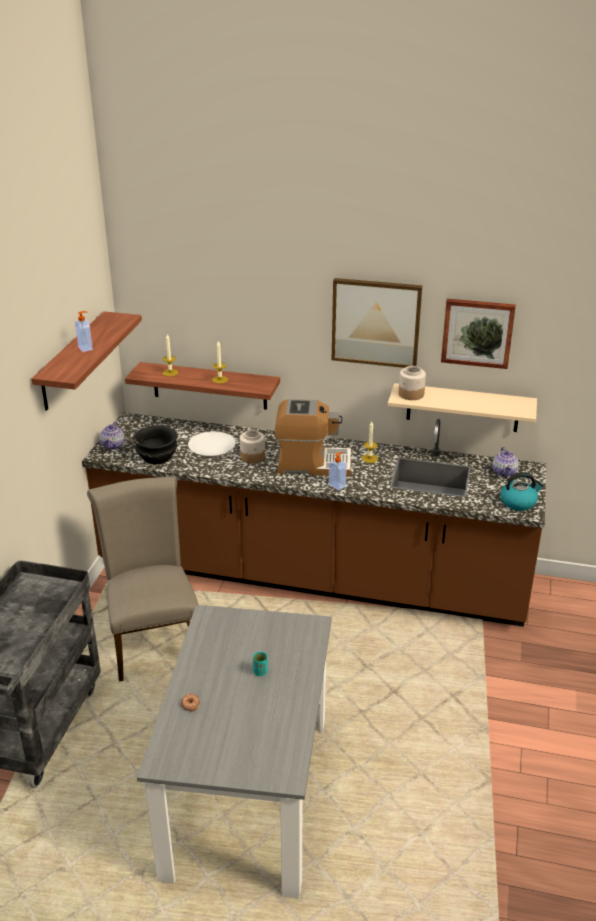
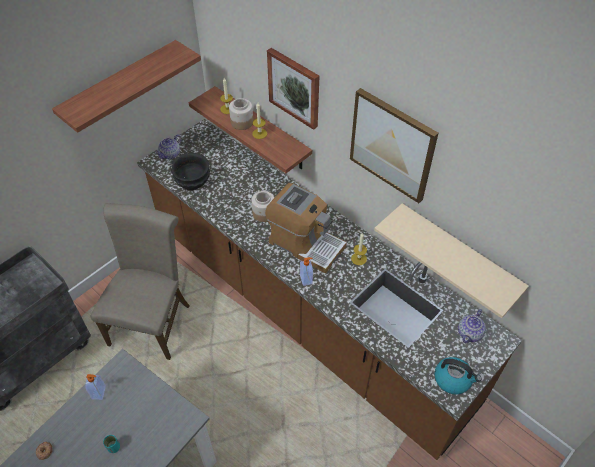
camera: 30 degrees right, 20 degrees up
(86, 348) = (121, 85): soap dispenser -> soap dispenser (99, 392)
(211, 445) = (242, 185): white plate -> none
(411, 394) = (404, 226): jar -> jar (241, 122)
(477, 332) = (484, 201): picture -> picture (294, 87)

